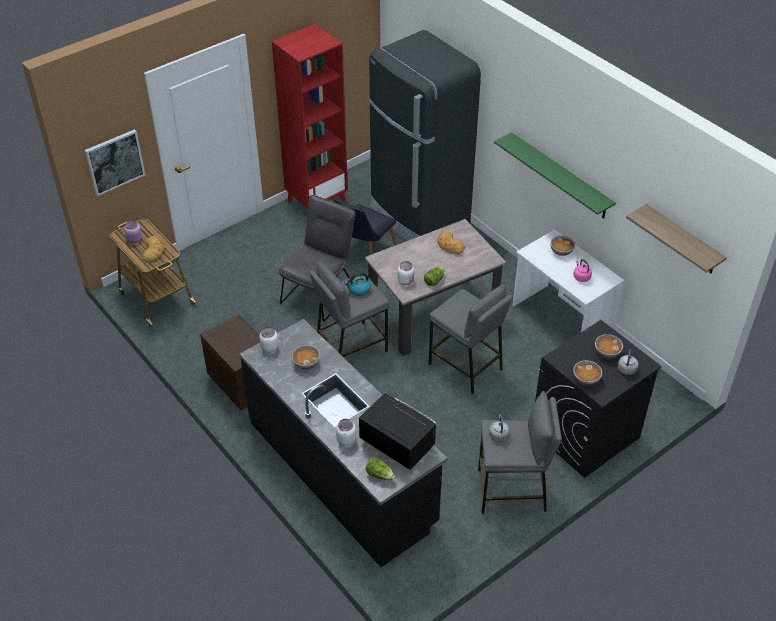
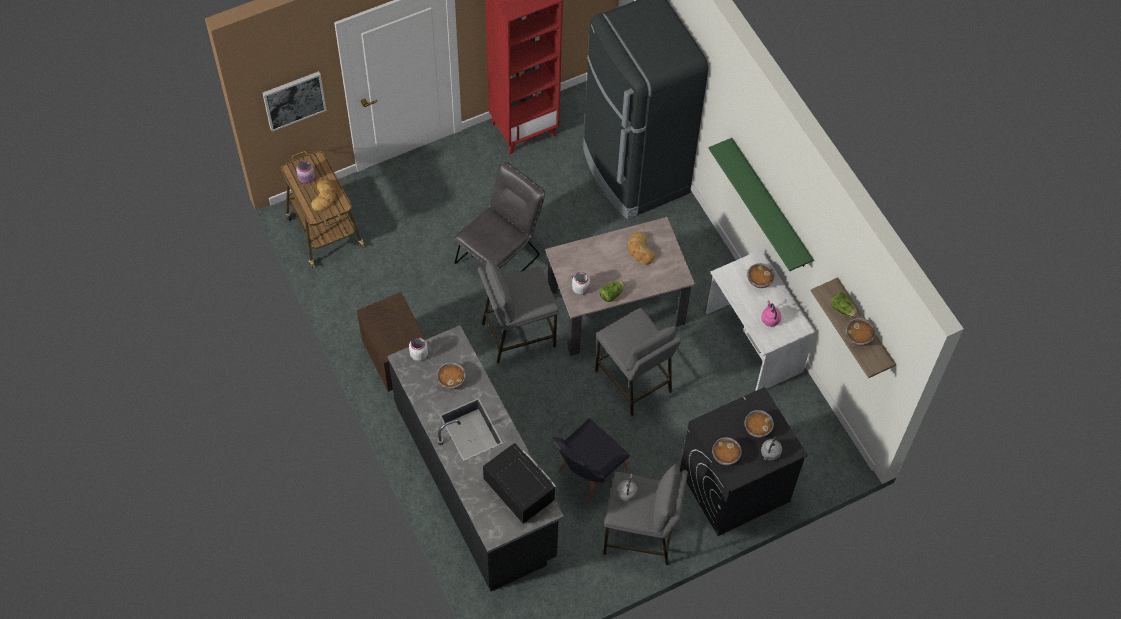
camera: 10 degrees right, 15 degrees up
(345, 440) = (470, 477): white jar -> none
(358, 290) = (529, 289): kettle -> none
(363, 252) = (560, 210): black chair -> black chair (586, 474)
(379, 474) = (494, 521): lettuce -> lettuce (843, 309)
(684, 243) = (858, 337): none -> bowl

